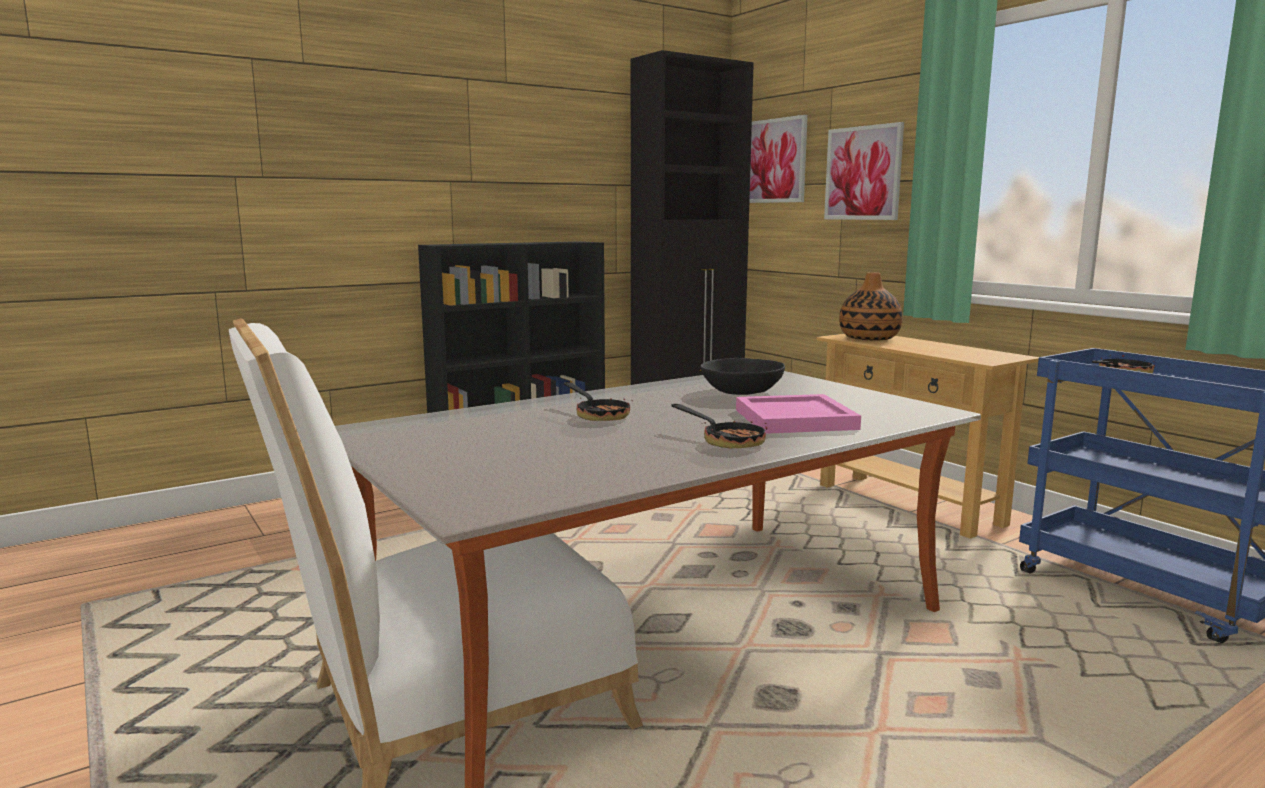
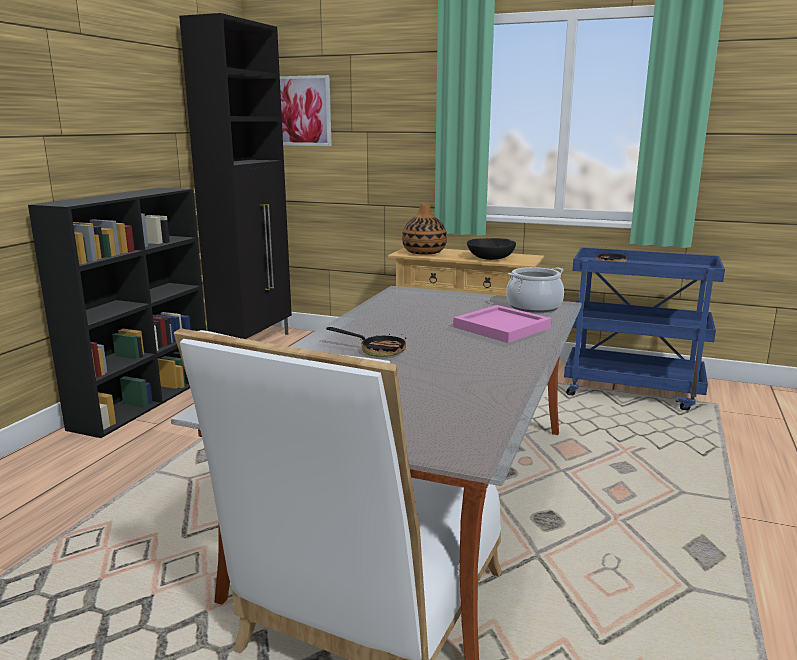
camera: 35 degrees left, 5 degrees up
(726, 440) = (500, 353): frying pan -> none
(741, 391) = (424, 310): black bowl -> black bowl (490, 257)
(863, 173) = (385, 125): picture -> none
(894, 407) = (534, 307): none -> cooking pot

